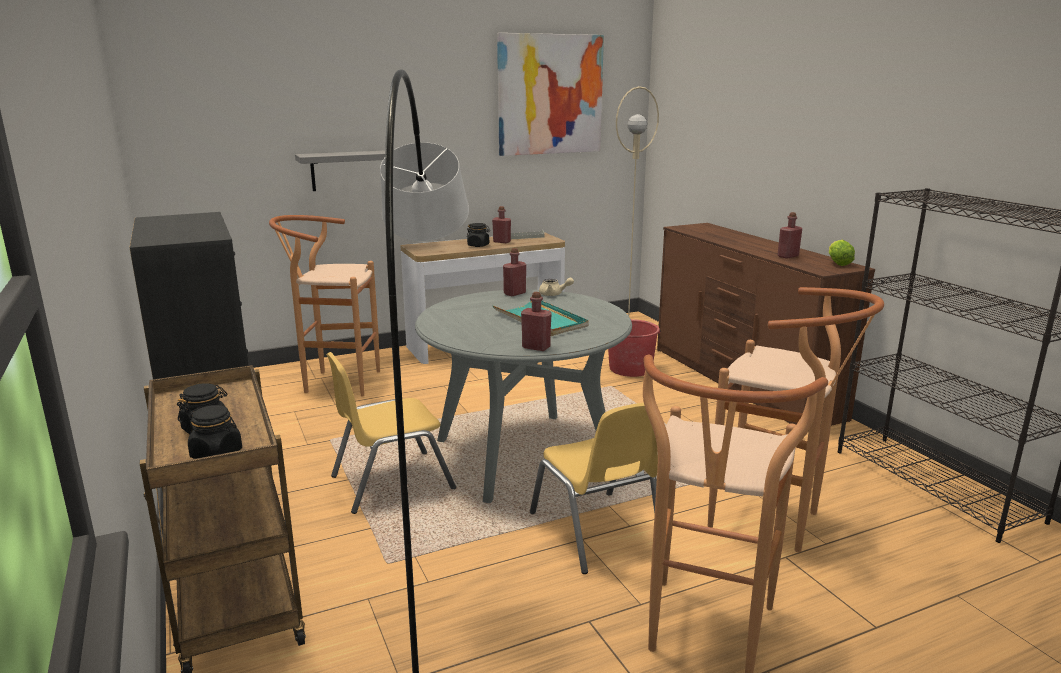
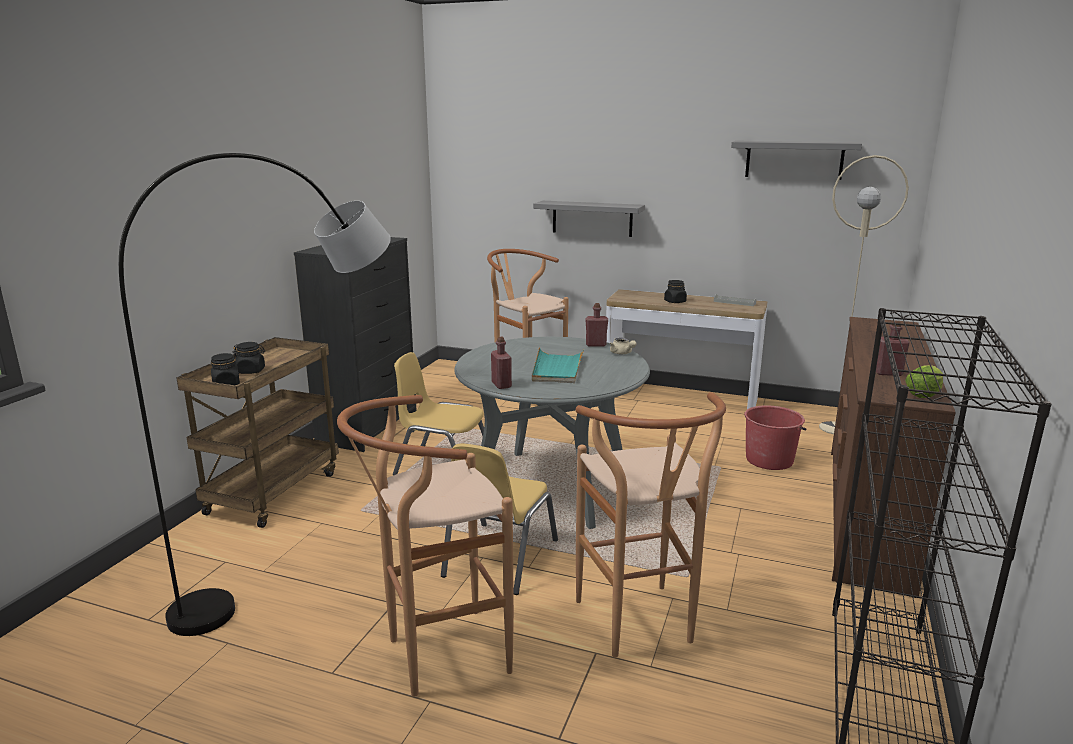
camera: 45 degrees right, 0 degrees up
(501, 242) = (703, 302): red bottle -> none
(550, 95) = (794, 160): picture -> grey shelf

